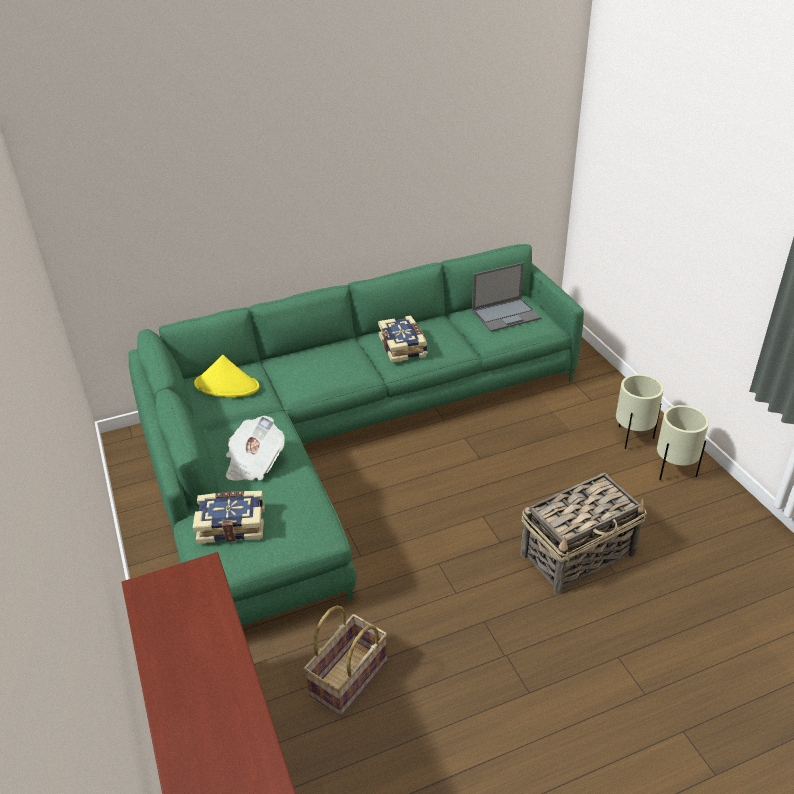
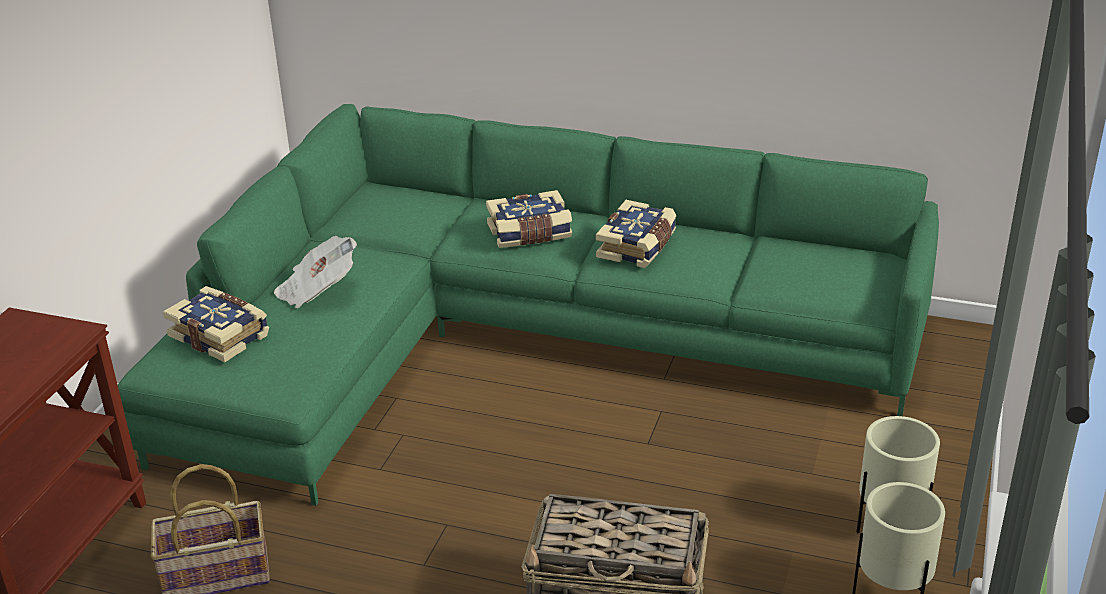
camera: 40 degrees right, 5 degrees down
(227, 386) = (396, 205): yellow hat -> none
(334, 366) = (530, 233): none -> book
(506, 314) = (825, 265): laptop -> none

